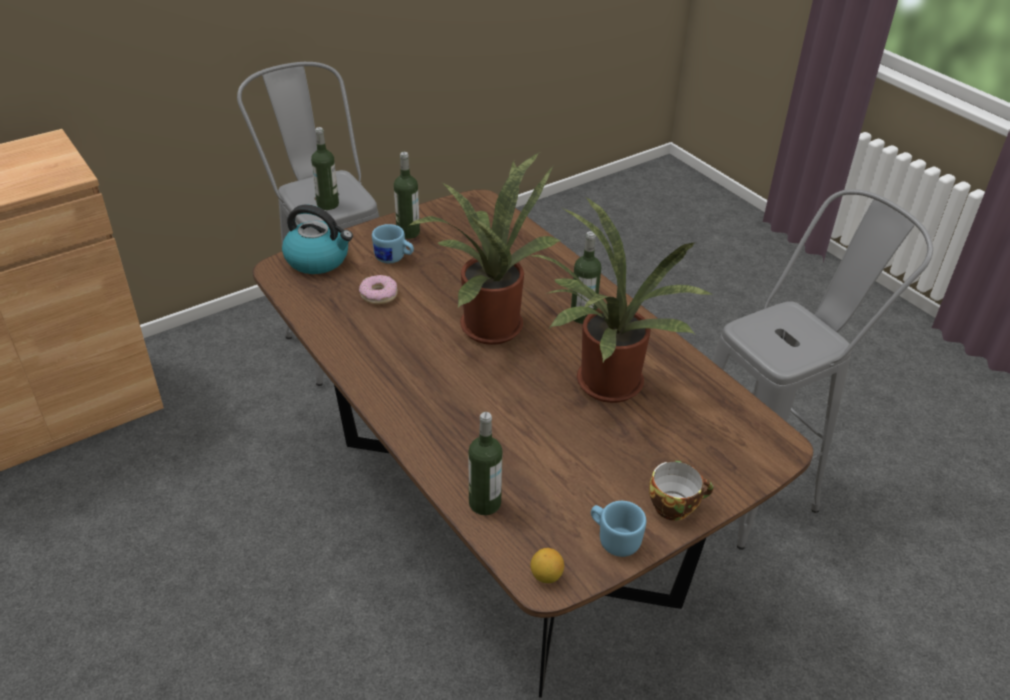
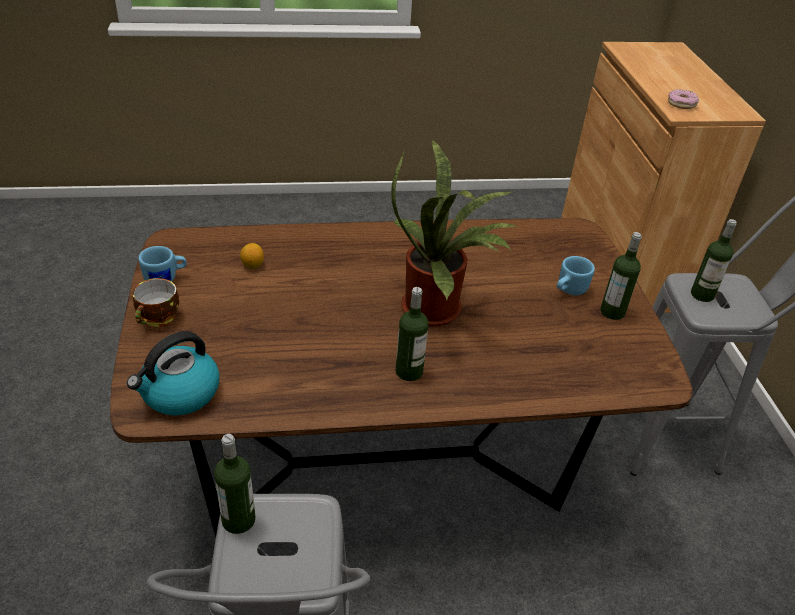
camera: 115 degrees right, 0 degrees up
(318, 259) = (586, 251): kettle -> kettle (180, 393)
(379, 295) = (515, 266): donut -> donut (681, 104)
(485, 503) = (250, 241): bottle -> bottle (238, 520)
(546, 576) = (172, 242): lemon -> lemon (252, 265)
(604, 387) = (306, 341): potted plant -> none

